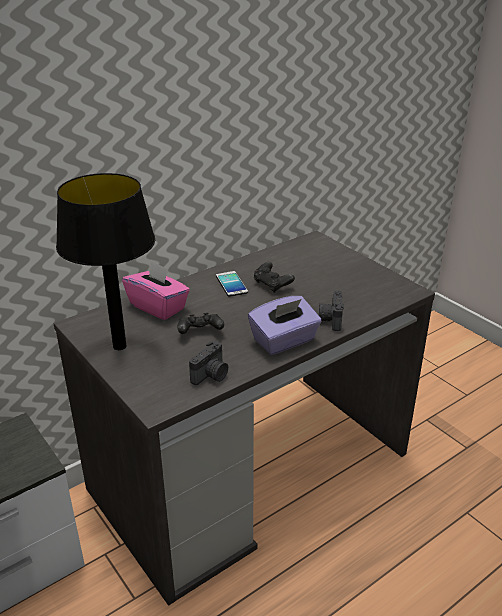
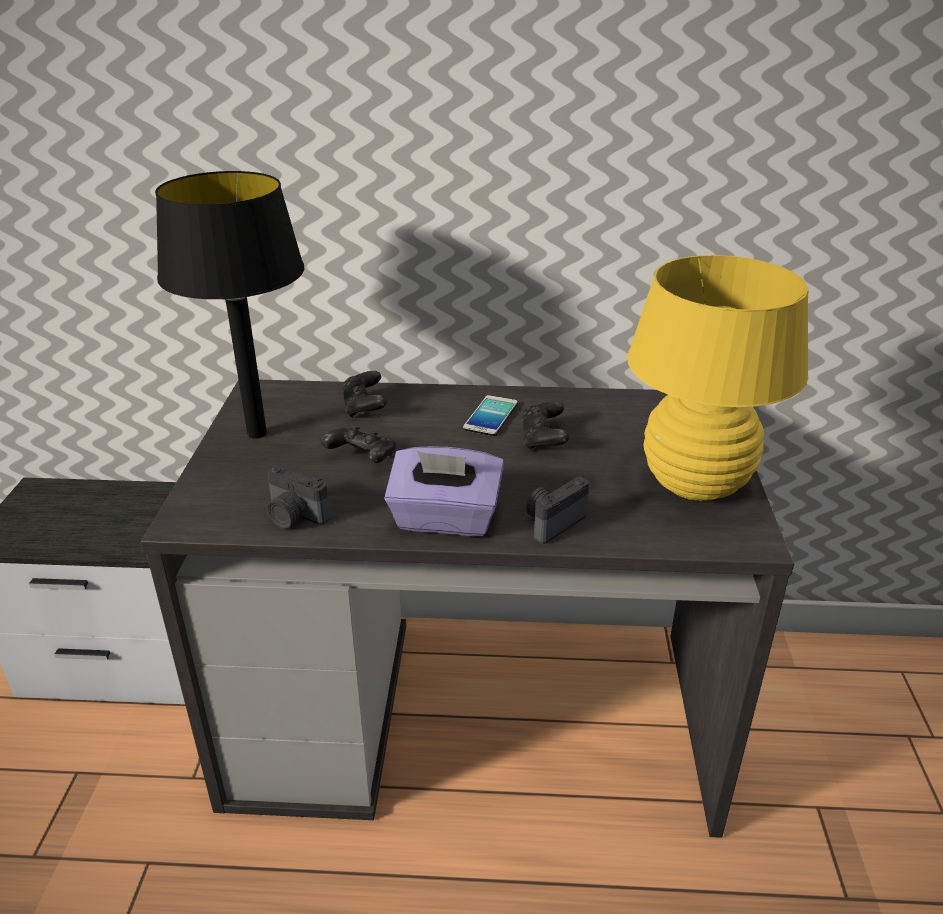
camera: 40 degrees right, 0 degrees up
(158, 307) = (364, 407): pink tissue box -> black game controller
(211, 375) = (294, 517): camera -> camera turned 45 degrees clockwise
(361, 277) = (696, 484): none -> yellow table lamp

